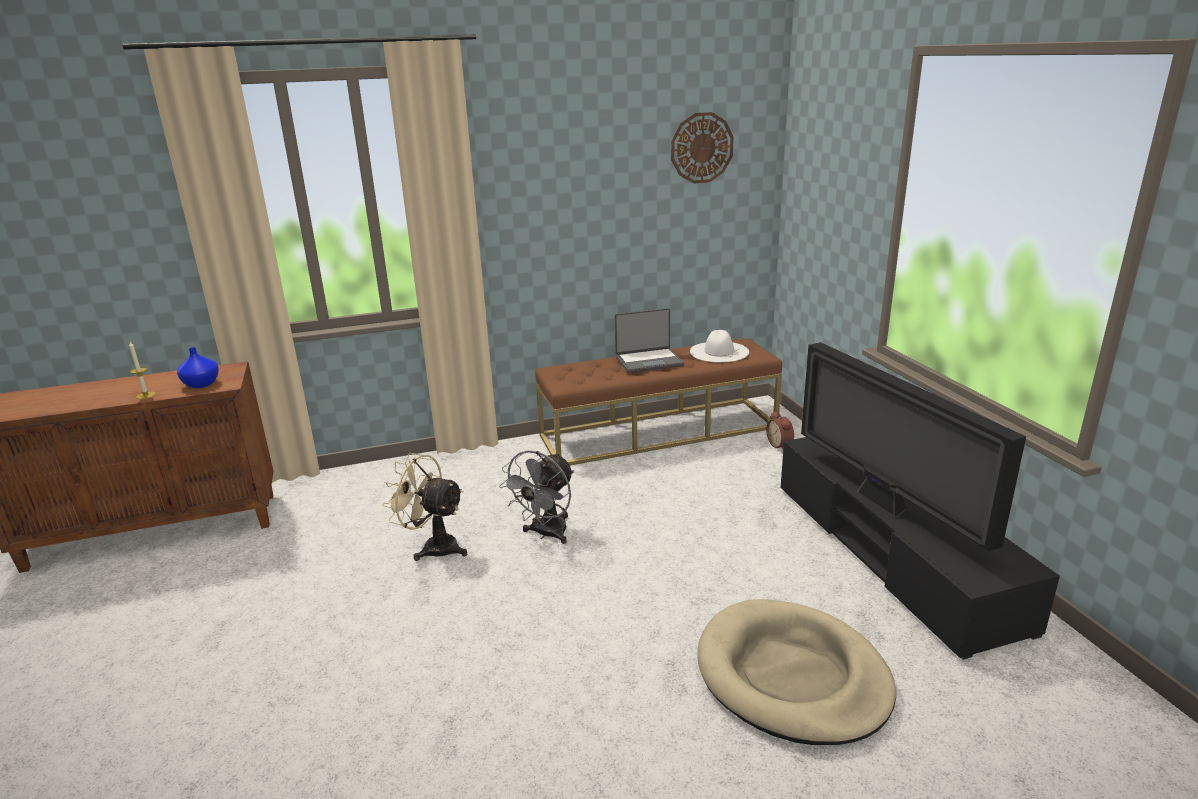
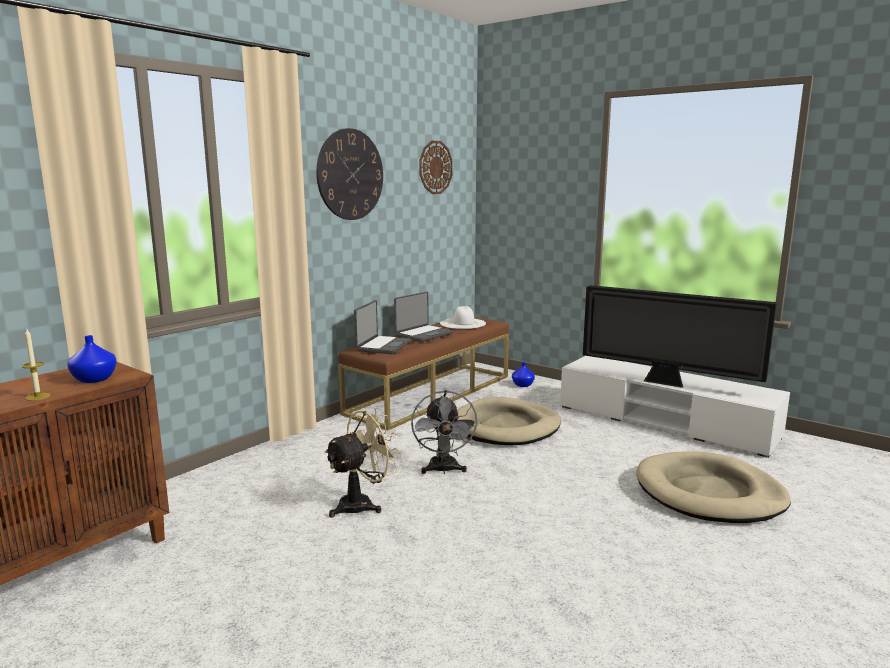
camera: 35 degrees left, 10 degrees down
(433, 547) = (362, 504): beige fan -> beige fan turned 150 degrees clockwise
(555, 168) = (350, 174): none -> wall clock
(581, 370) = (383, 346): none -> laptop
(680, 499) = (506, 427): none -> beige dog bed
(780, 445) = (523, 385): alarm clock -> blue vase
(892, 553) = (665, 421): black tv stand -> white tv stand

